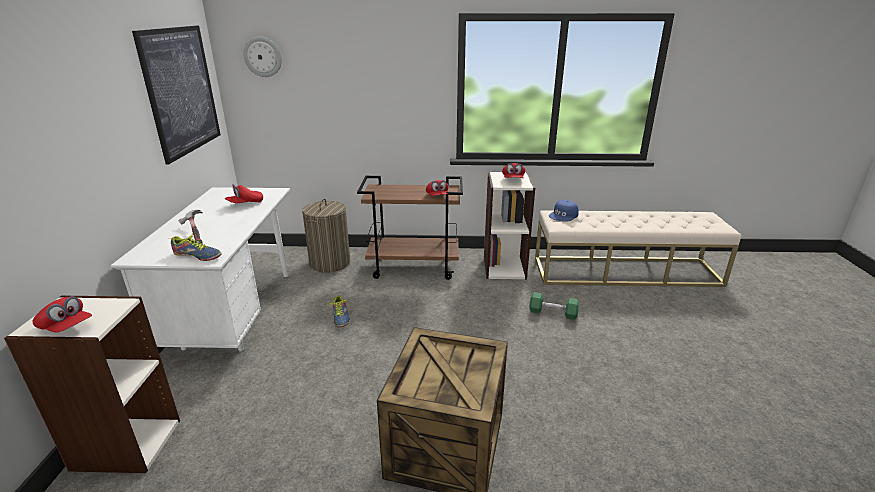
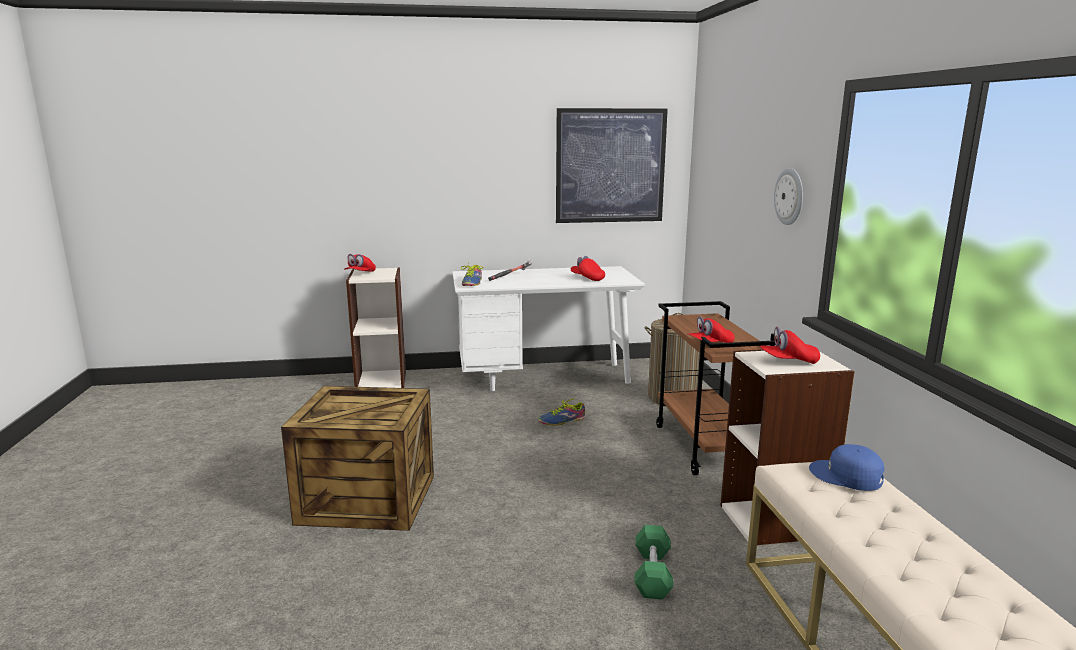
camera: 80 degrees right, 10 degrees down
(263, 57) = (711, 143): wall clock -> wall clock (790, 196)

